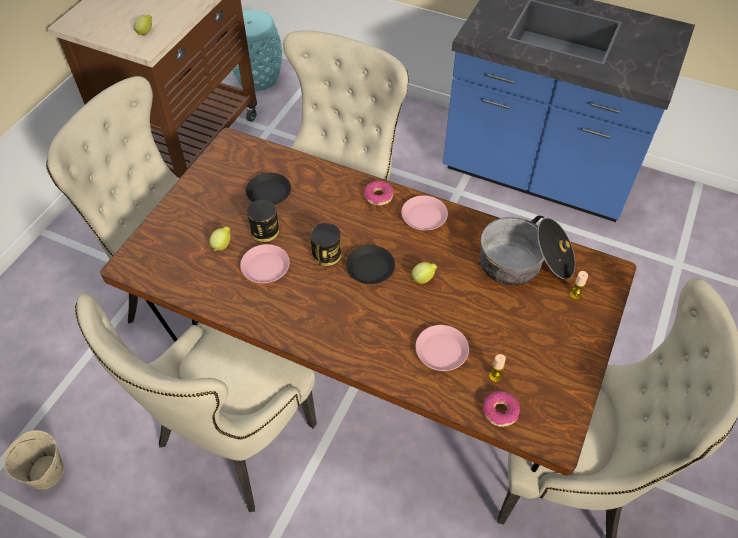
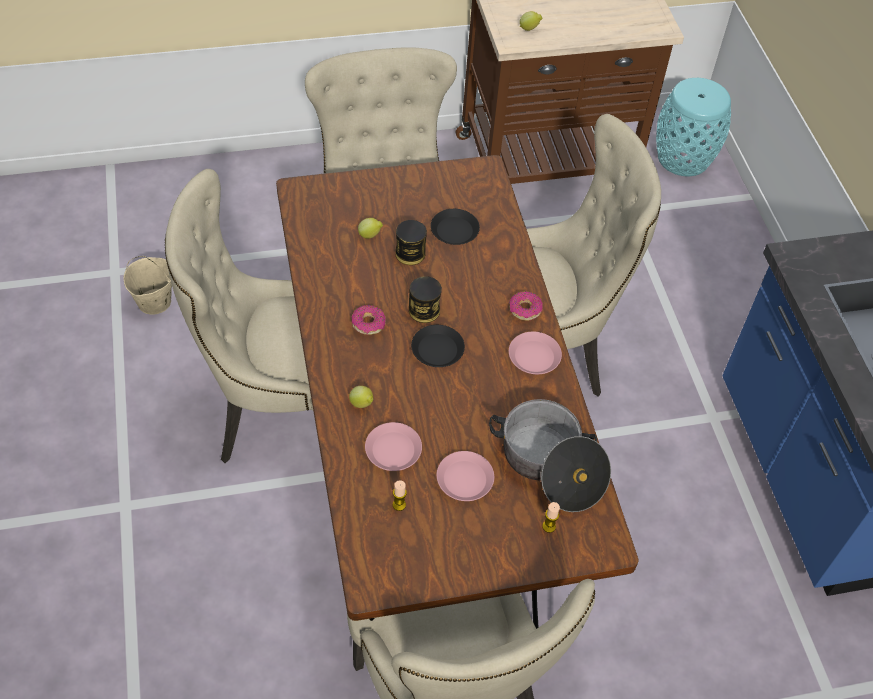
camera: 50 degrees right, 0 degrees up
(265, 267) = (373, 277): pink plate -> pink plate (464, 479)
(423, 279) = (460, 395): lemon -> lemon (362, 404)
(500, 411) = (365, 526): donut -> donut (368, 323)

